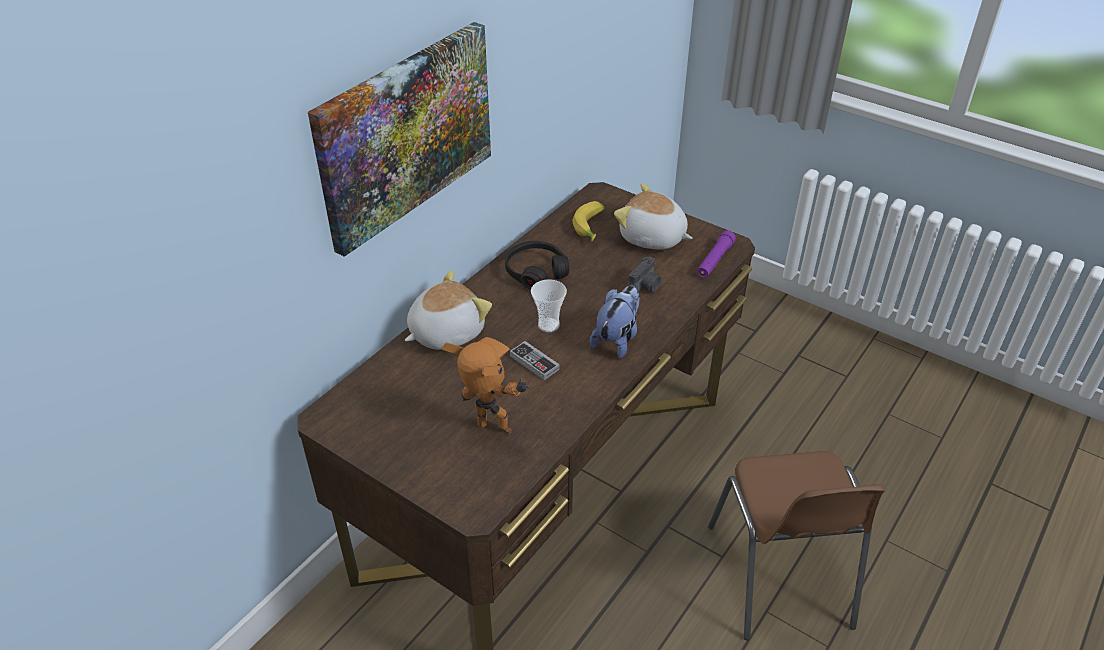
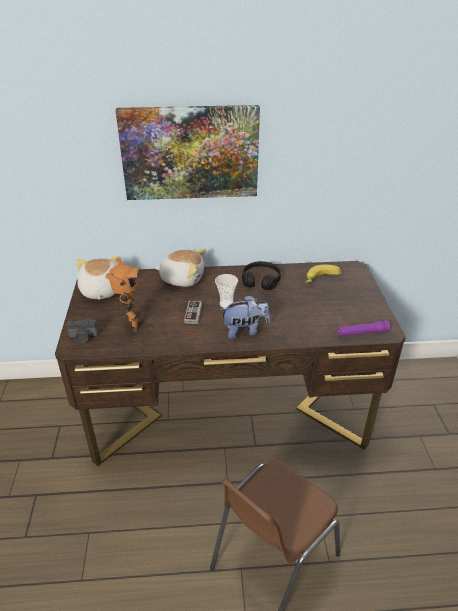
camera: 50 degrees right, 5 degrees down
(645, 287) = (300, 319): camera -> camera (83, 338)
(652, 238) = (345, 302): plush toy -> plush toy (101, 291)

